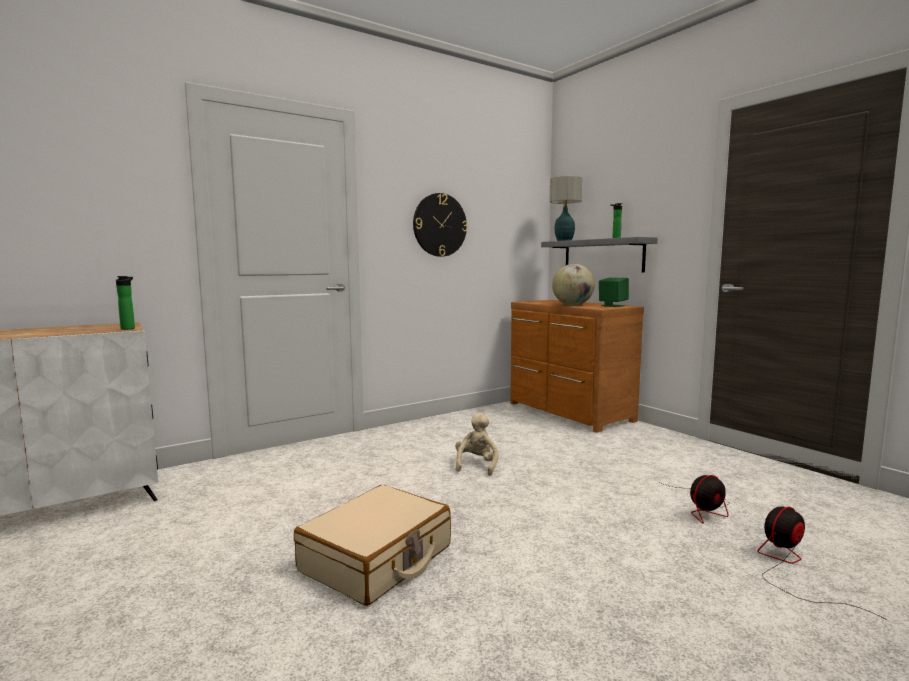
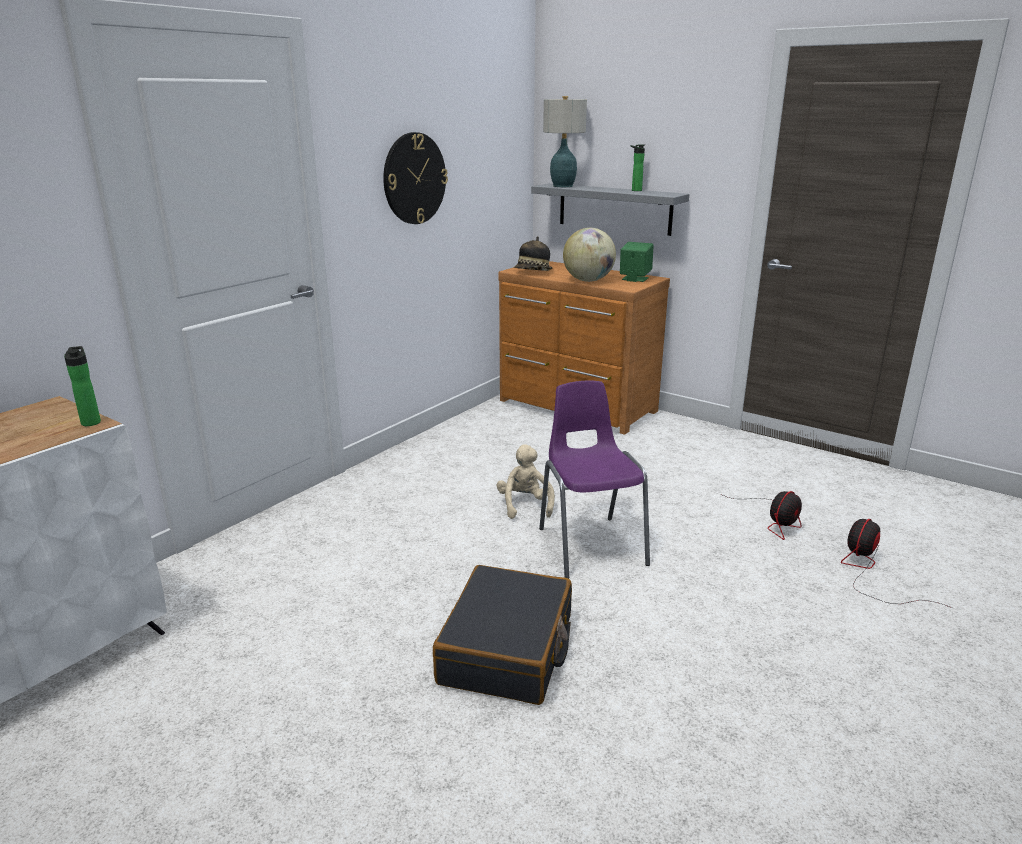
camera: 20 degrees left, 15 degrees up
(377, 559) = (507, 650): beige suitcase -> black suitcase
(510, 499) = (590, 545): none -> purple chair
(536, 302) = (533, 272): none -> hat

